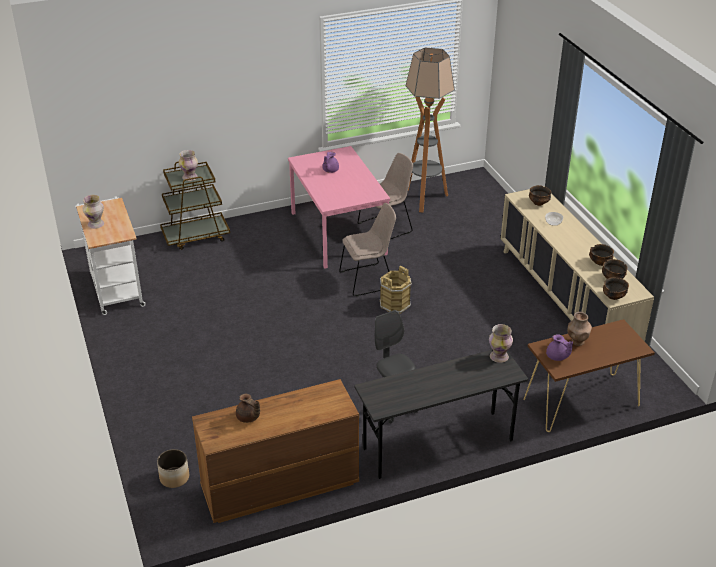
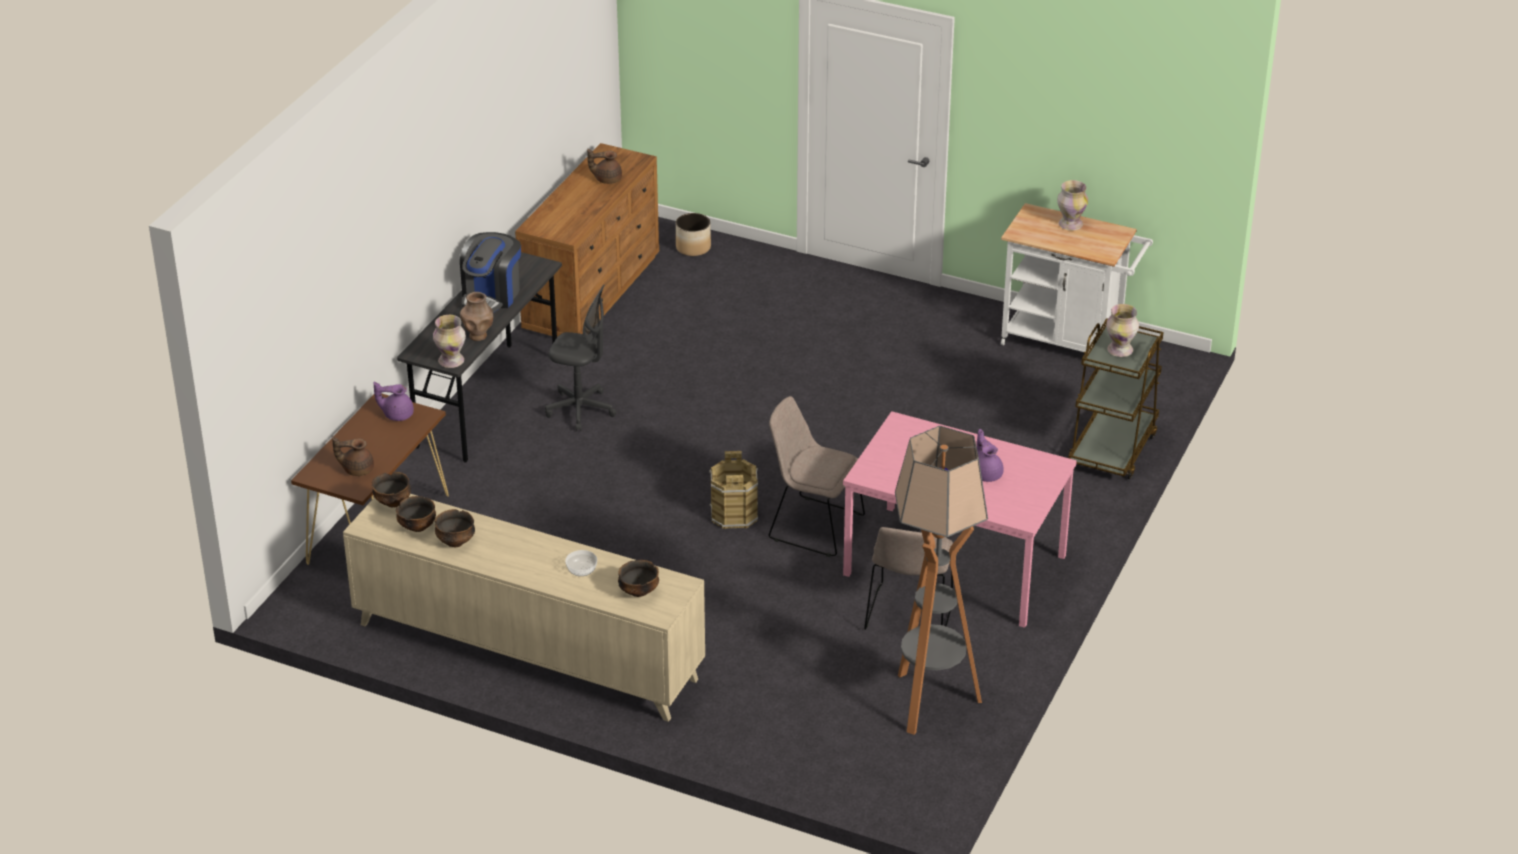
camera: 135 degrees right, 0 degrees up
(368, 279) = (813, 525): beige chair -> beige chair turned 90 degrees clockwise
(424, 387) = (491, 295): none -> coffee machine
(577, 342) = (391, 443): brown vase -> brown vase (478, 335)
(611, 337) = (357, 469): none -> brown teapot

